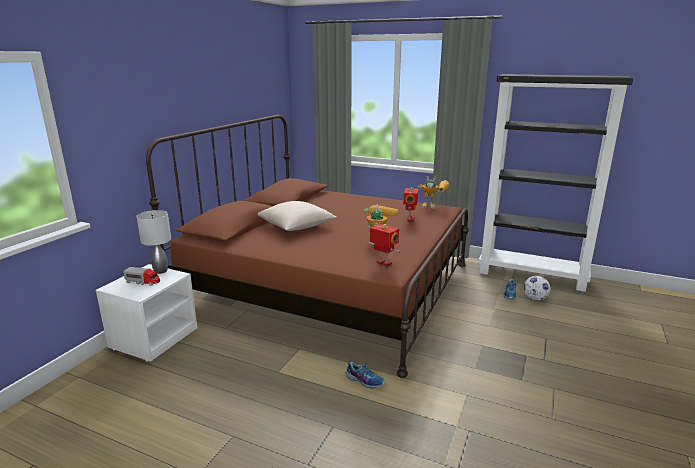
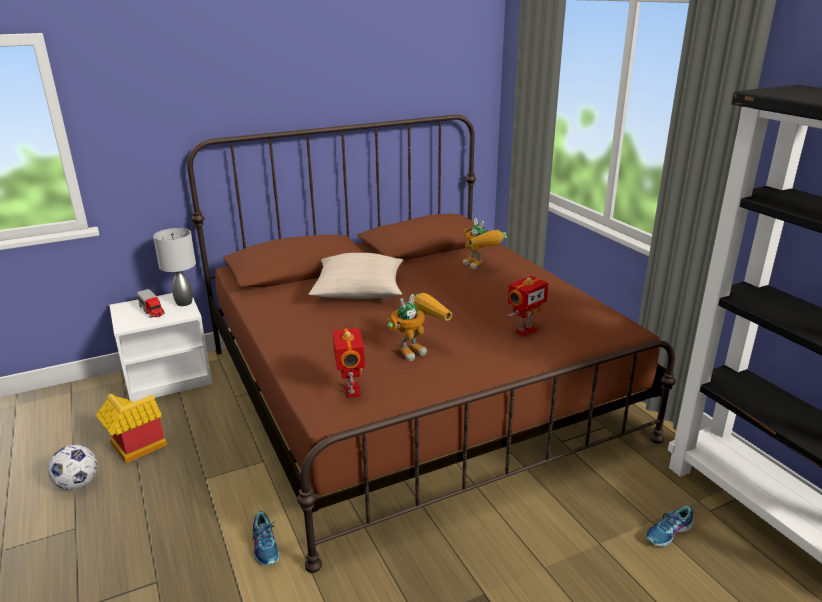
camera: 40 degrees right, 5 degrees up
(199, 381) = (134, 448): none -> toy house
(434, 206) = (609, 320): toy robot -> toy robot (480, 267)
(535, 299) = (705, 566): football -> football (77, 484)

